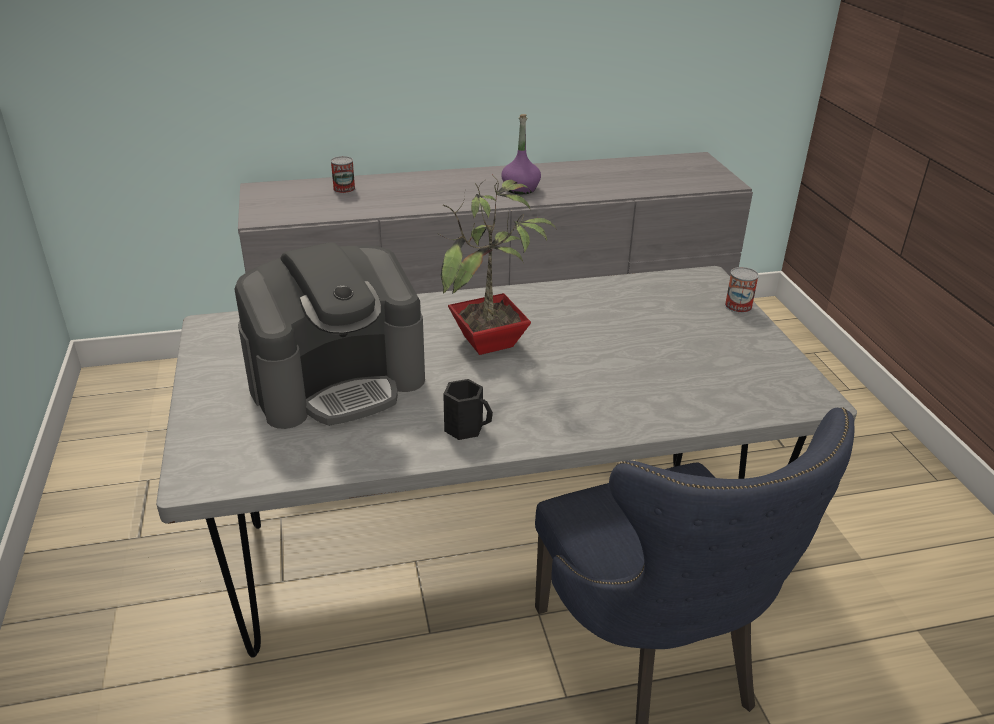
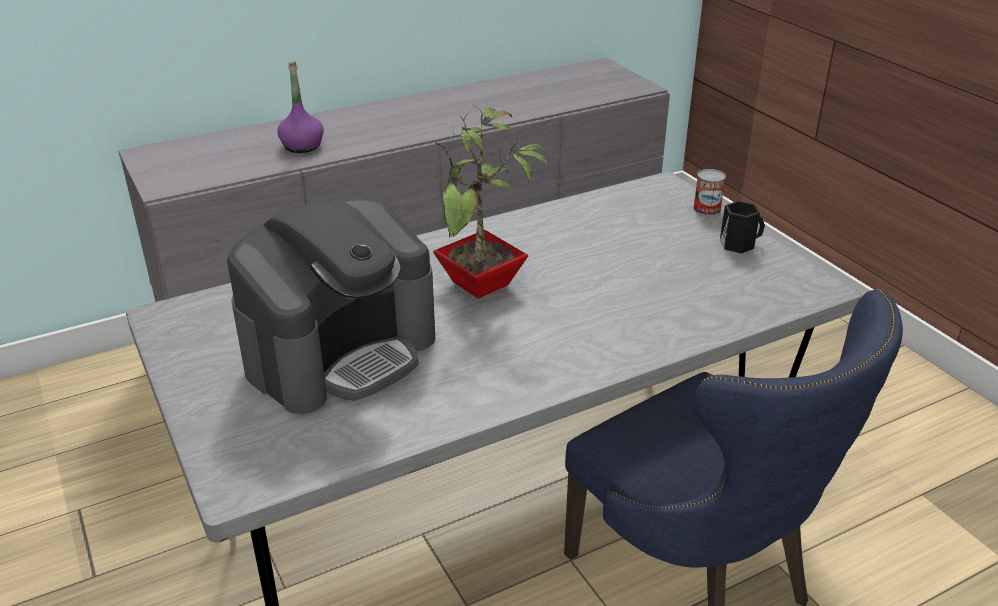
camera: 15 degrees left, 0 degrees up
(344, 189) = (244, 142): can -> none
(465, 427) = (501, 375): black mug -> black mug (737, 244)
(520, 189) = (437, 118): purple bottle -> purple bottle (302, 146)

